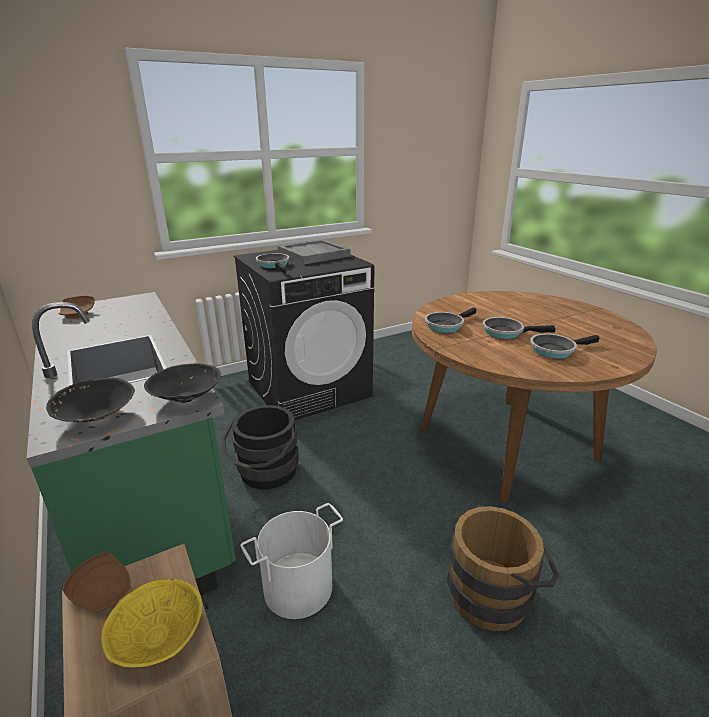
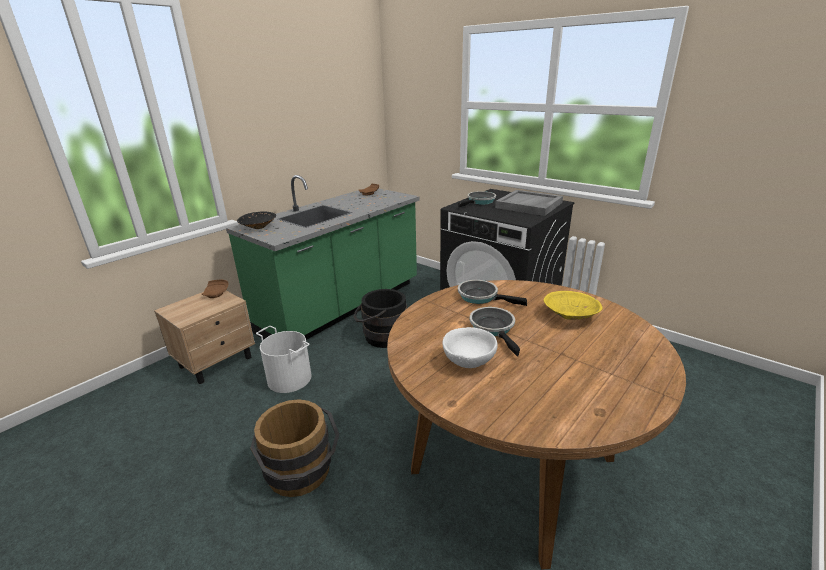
camera: 70 degrees right, 0 degrees up
(158, 635) = (192, 312): yellow bowl -> yellow bowl (570, 316)
(186, 396) = (281, 237): black bowl -> none
(555, 350) = (468, 360): frying pan -> white bowl

